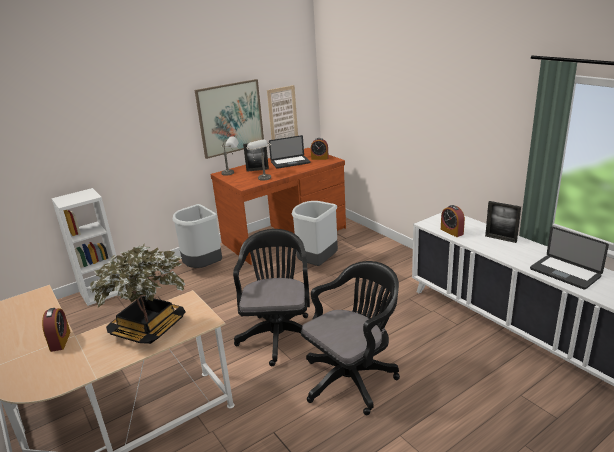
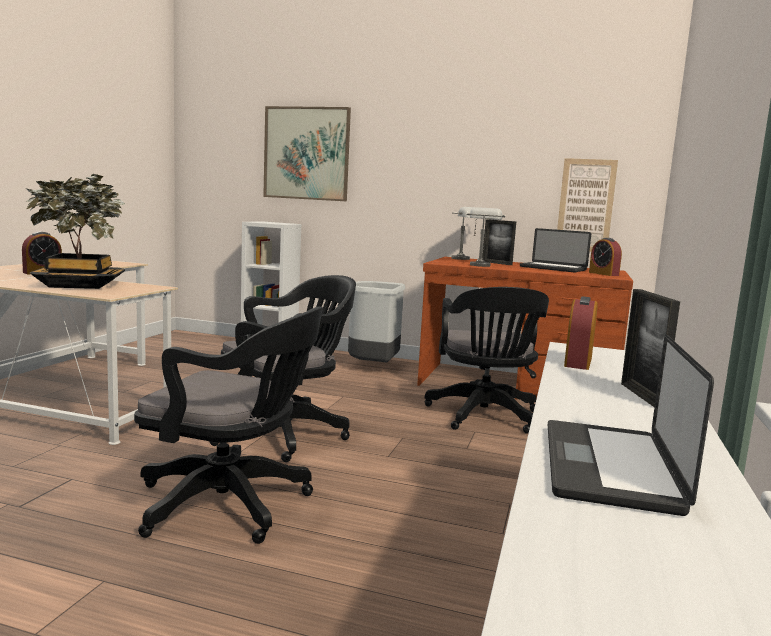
camera: 50 degrees right, 15 degrees down
(230, 118) = (494, 186): picture -> picture (306, 153)
(316, 264) = (484, 417): grey trash can -> black office chair

